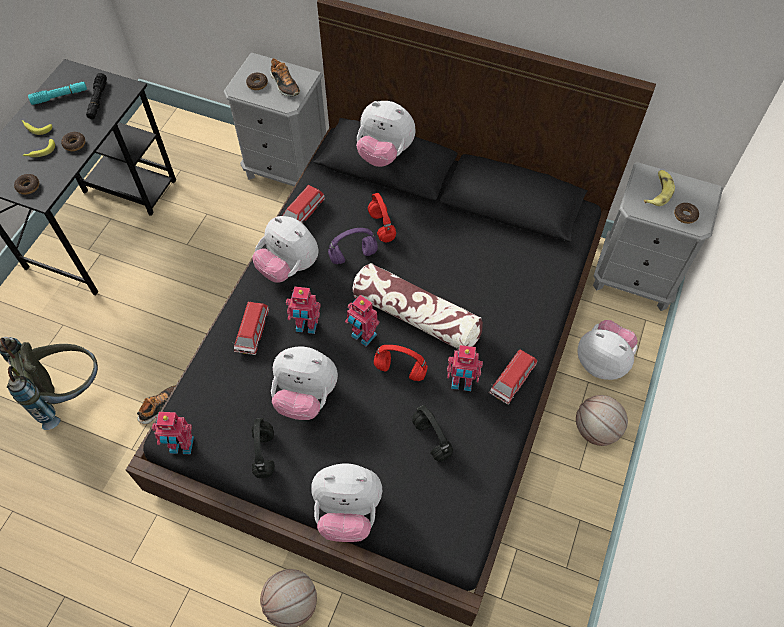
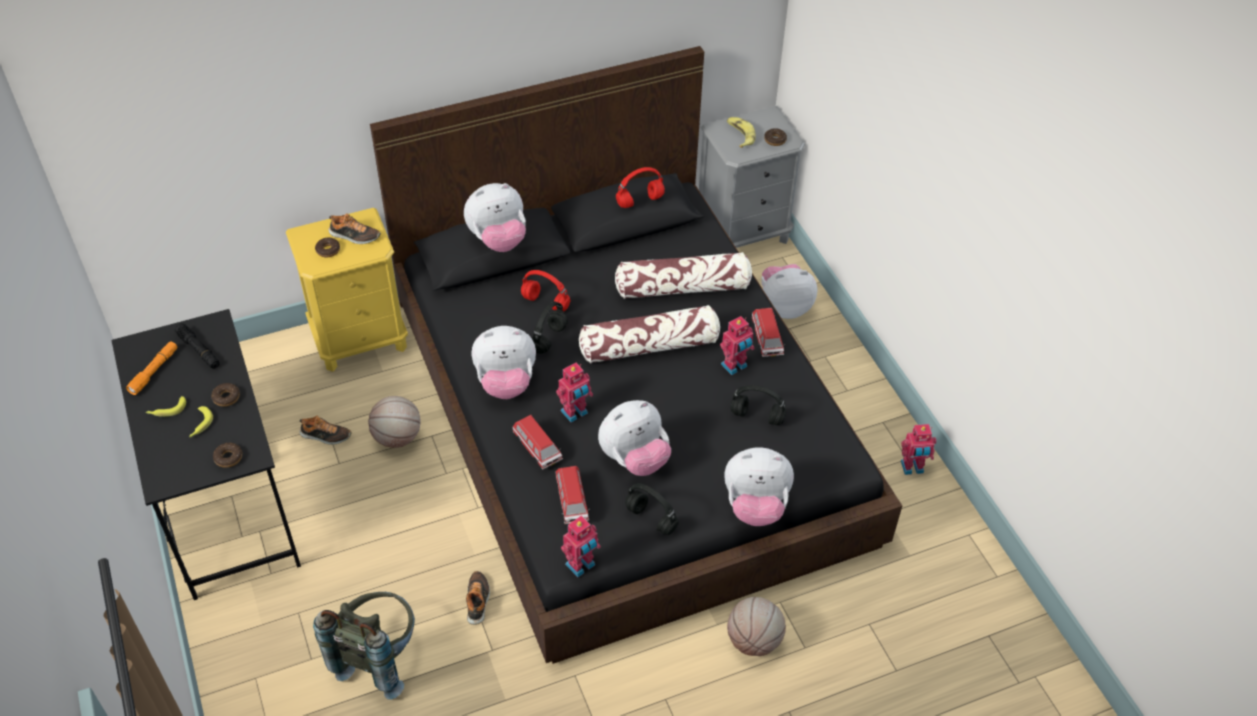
camera: 45 degrees left, 10 degrees down
(60, 96) = (154, 371): turquoise flashlight -> orange flashlight
(199, 219) = (325, 436): none -> shoe
(287, 169) = (360, 339): grey nightstand -> yellow nightstand
(303, 213) = (467, 336): toy car -> toy car (571, 501)
(347, 511) = (755, 506): plush toy -> plush toy turned 45 degrees clockwise
(352, 256) = (549, 339): purple headphones -> black headphones
(362, 336) = (627, 388): toy robot -> toy robot (912, 468)
(399, 370) = (681, 390): red headphones -> red headphones (639, 201)
(494, 288) = (683, 287): none -> pillow
(595, 430) = (829, 356): basketball -> basketball (397, 438)

